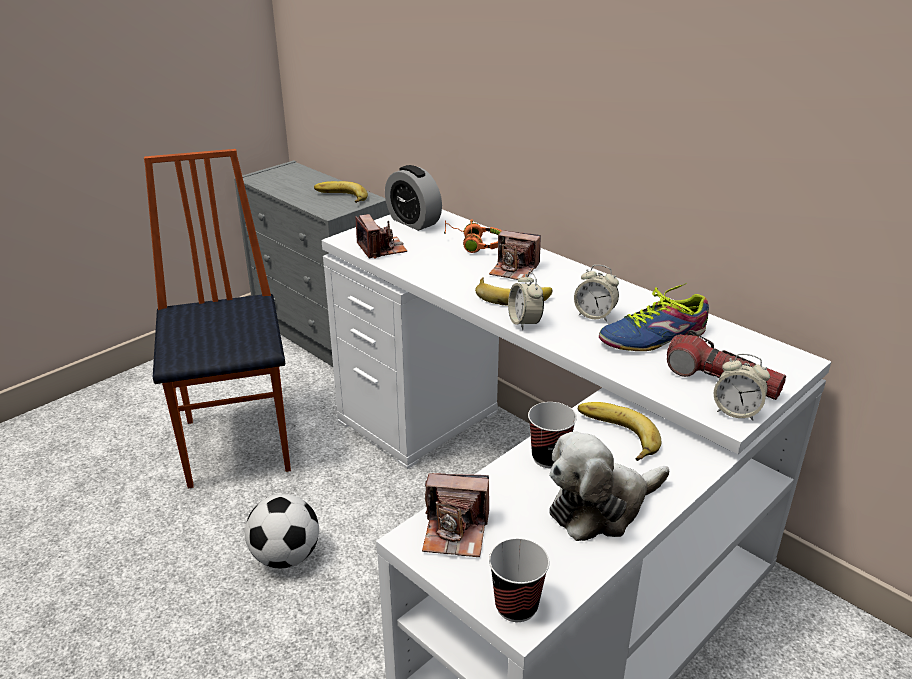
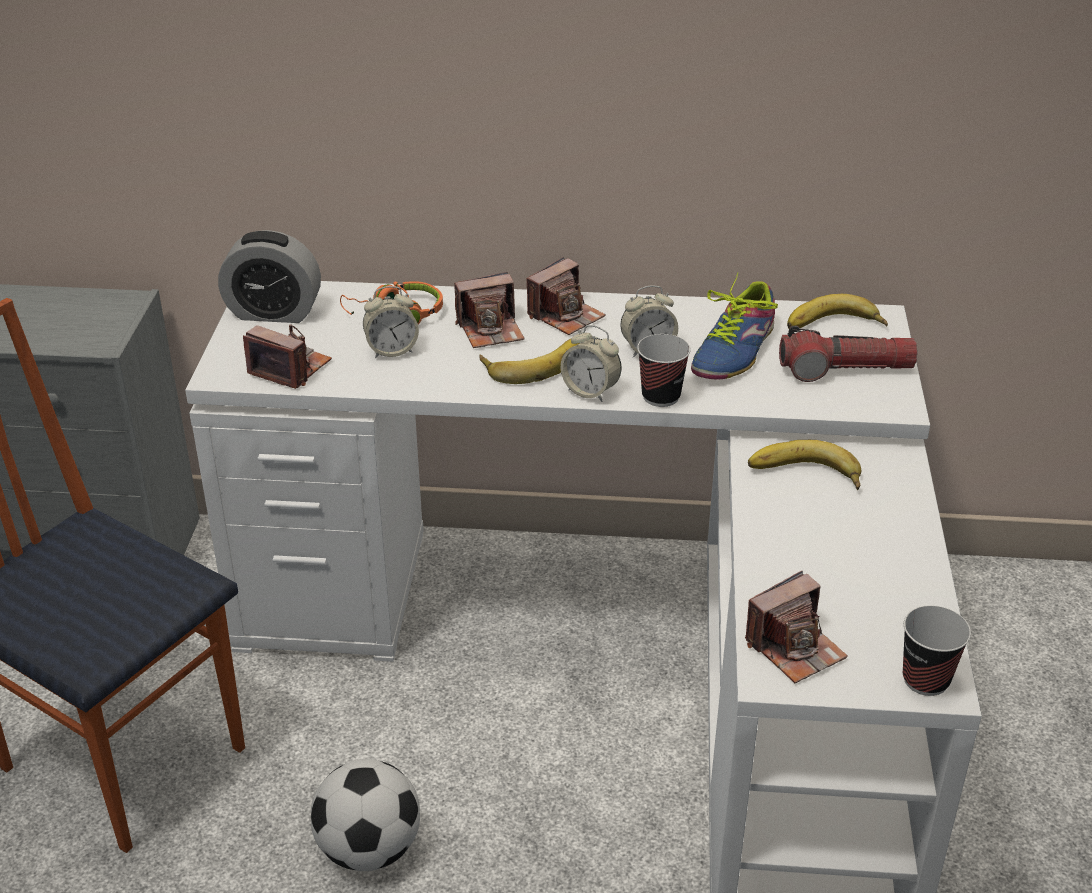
camera: 40 degrees left, 5 degrees up
(340, 197) = (82, 314): banana -> banana (835, 327)
(549, 458) = (778, 530): cup -> cup (661, 396)
(570, 279) = (565, 316): none -> camera
(601, 507) = (878, 552): plush toy -> none
(736, 411) = (893, 396): alarm clock -> alarm clock (392, 350)

